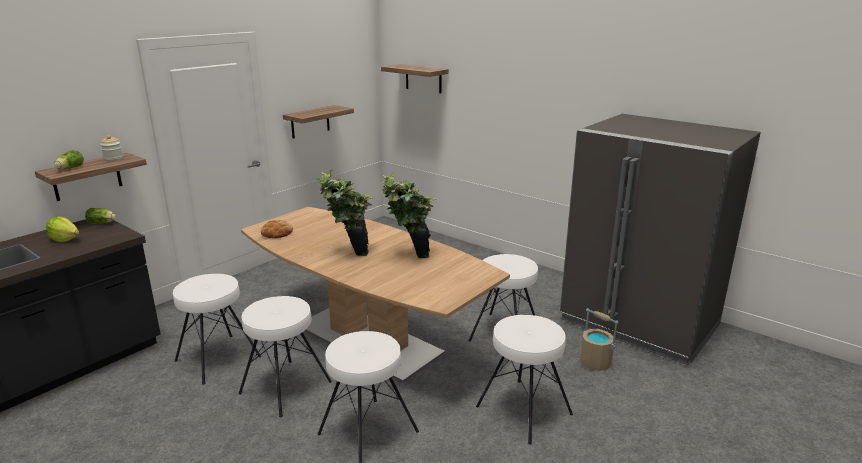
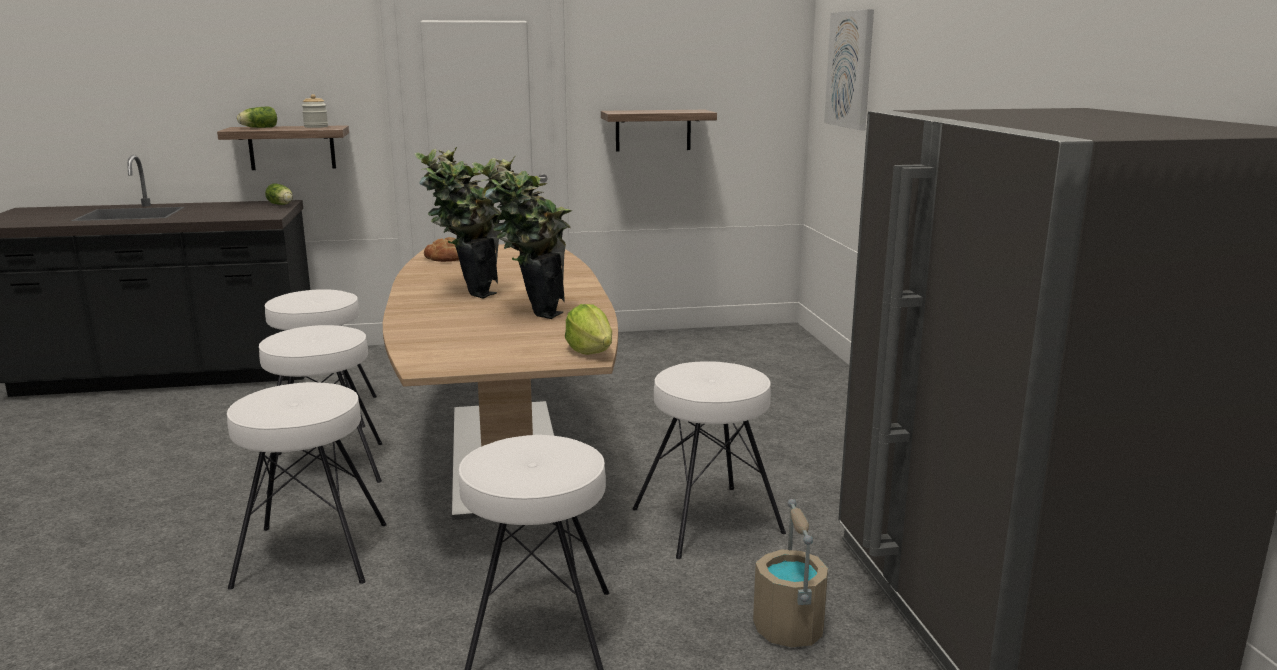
camera: 40 degrees right, 5 degrees down
(65, 239) = (219, 210): lettuce -> lettuce (590, 351)
(423, 78) = (850, 69): shelf -> picture

